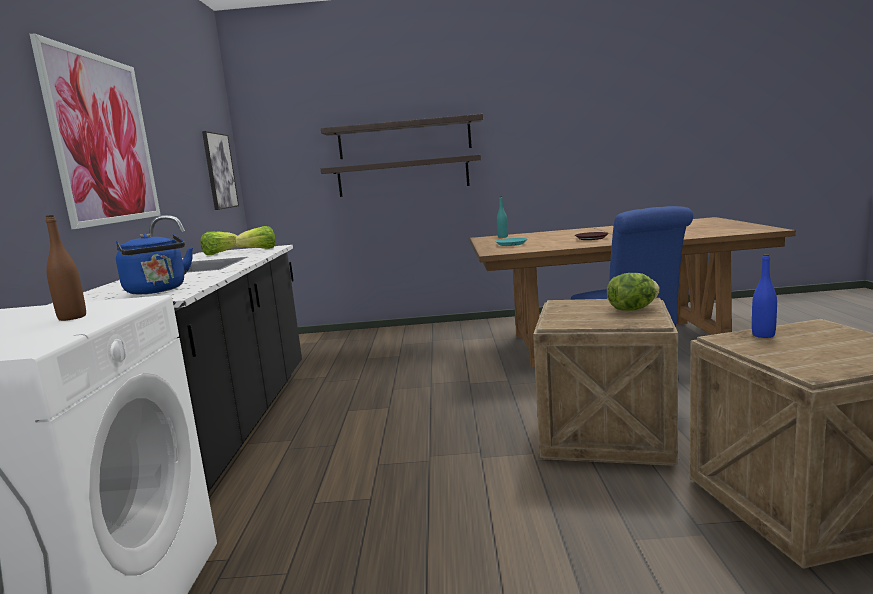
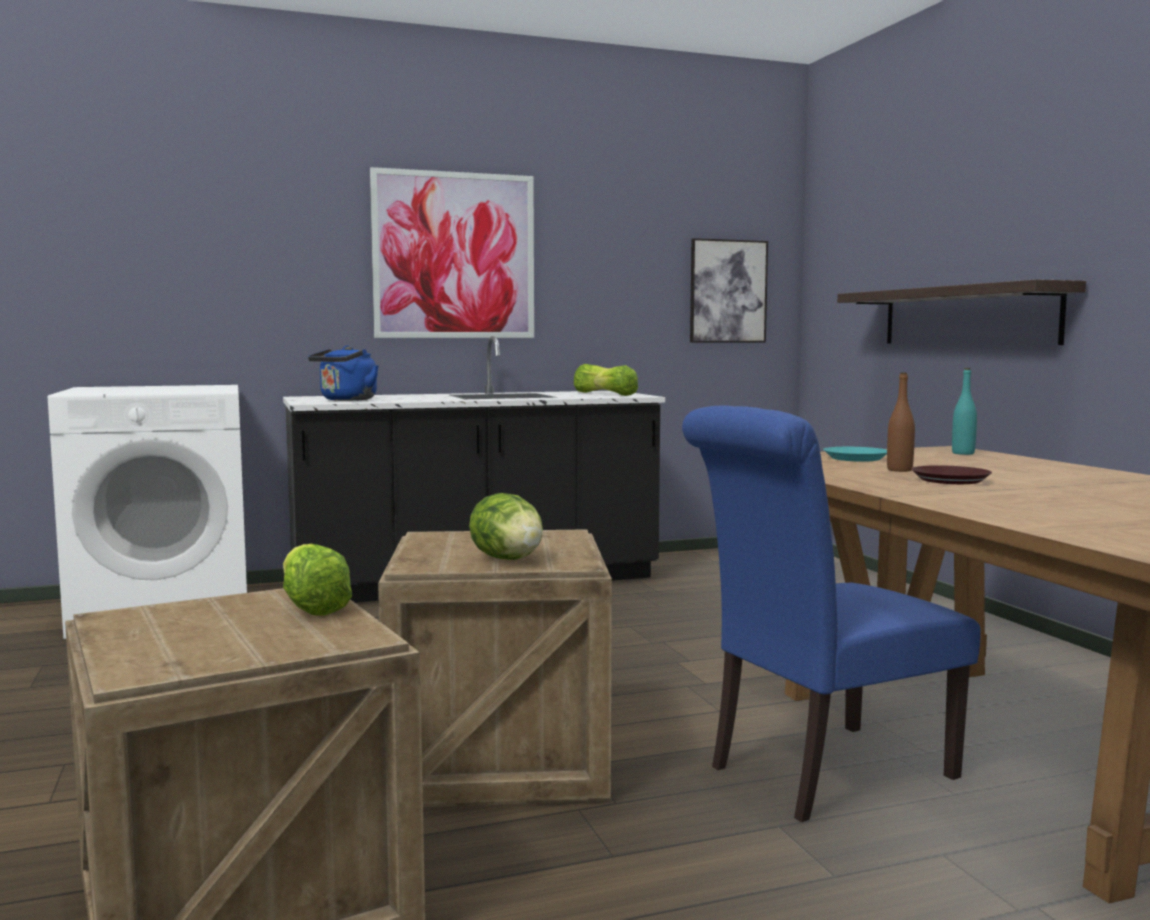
camera: 70 degrees right, 5 degrees down
(72, 317) = (168, 390): brown bottle -> brown bottle (899, 470)
(404, 138) = (976, 244): shelf -> none
(763, 335) = (312, 607): blue bottle -> lettuce

